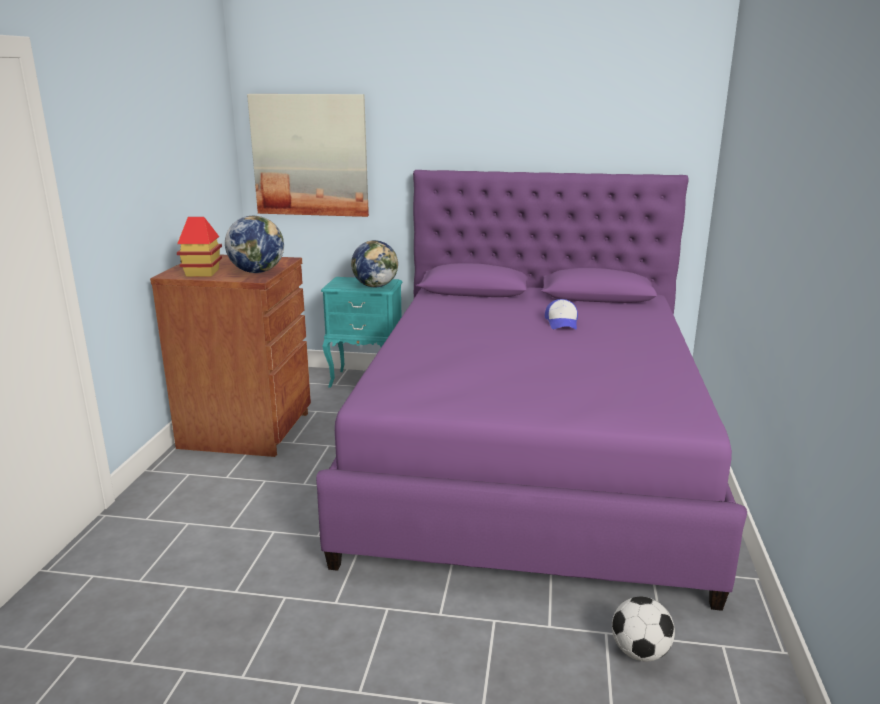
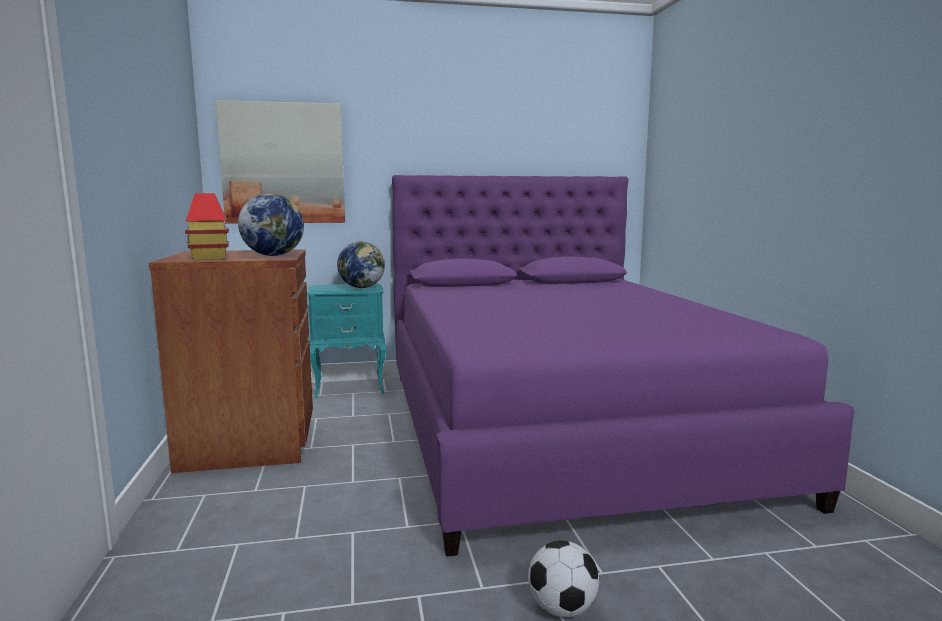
camera: 20 degrees left, 10 degrees down
(562, 323) = (570, 294): cap -> none
(640, 652) = (810, 562): football -> football (562, 609)

